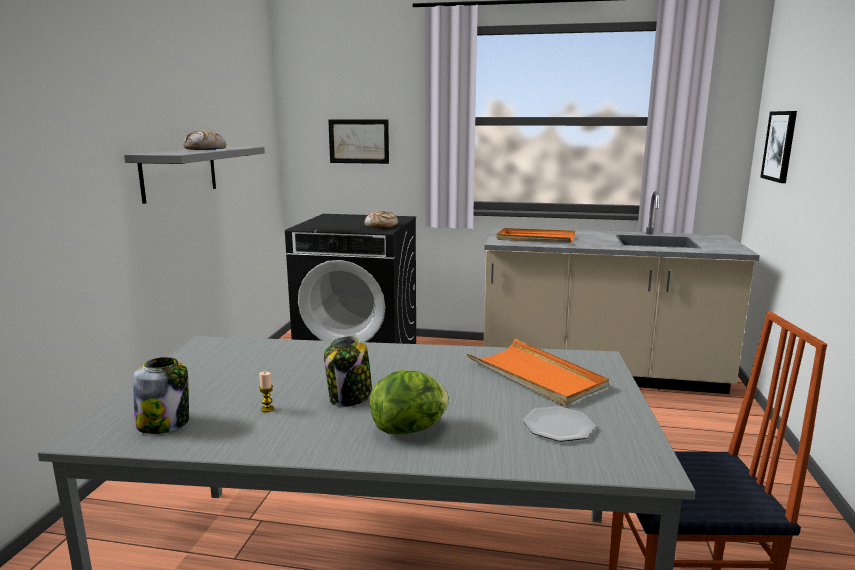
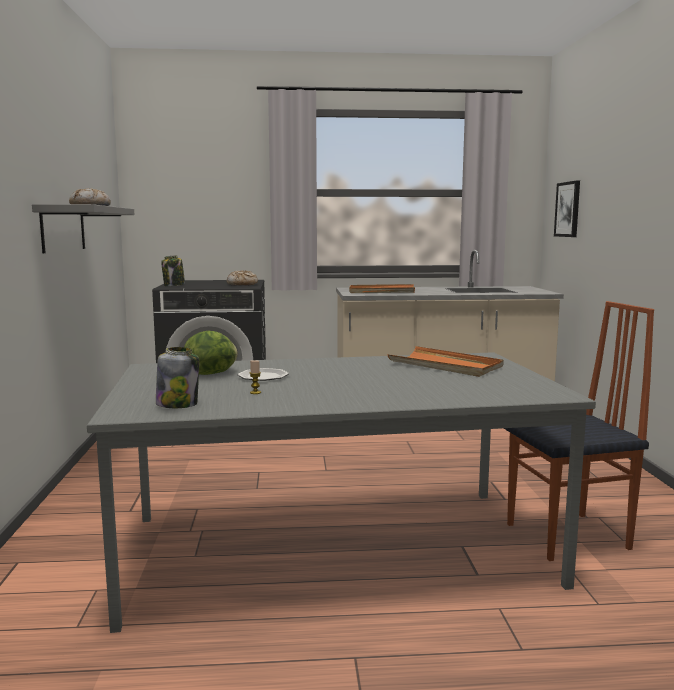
camera: 15 degrees left, 5 degrees down
(350, 398) = (315, 383): jar -> jar (174, 285)
(359, 141) = (203, 211): picture -> none
(410, 429) = (381, 393): lettuce -> lettuce (212, 374)
(557, 426) = (485, 385): plate -> plate (262, 377)

